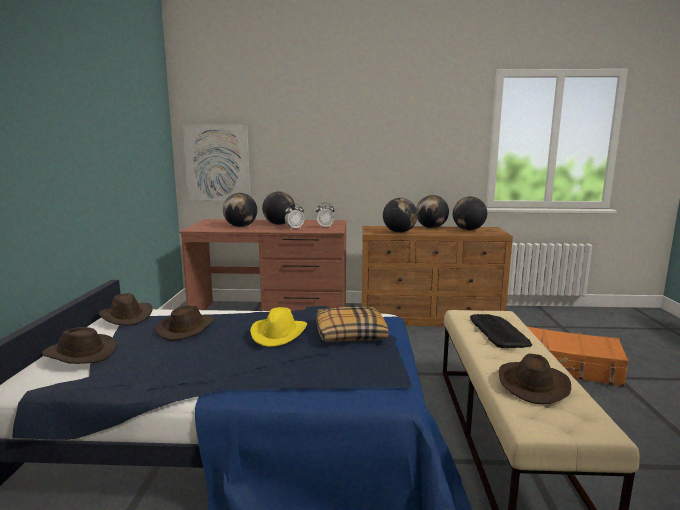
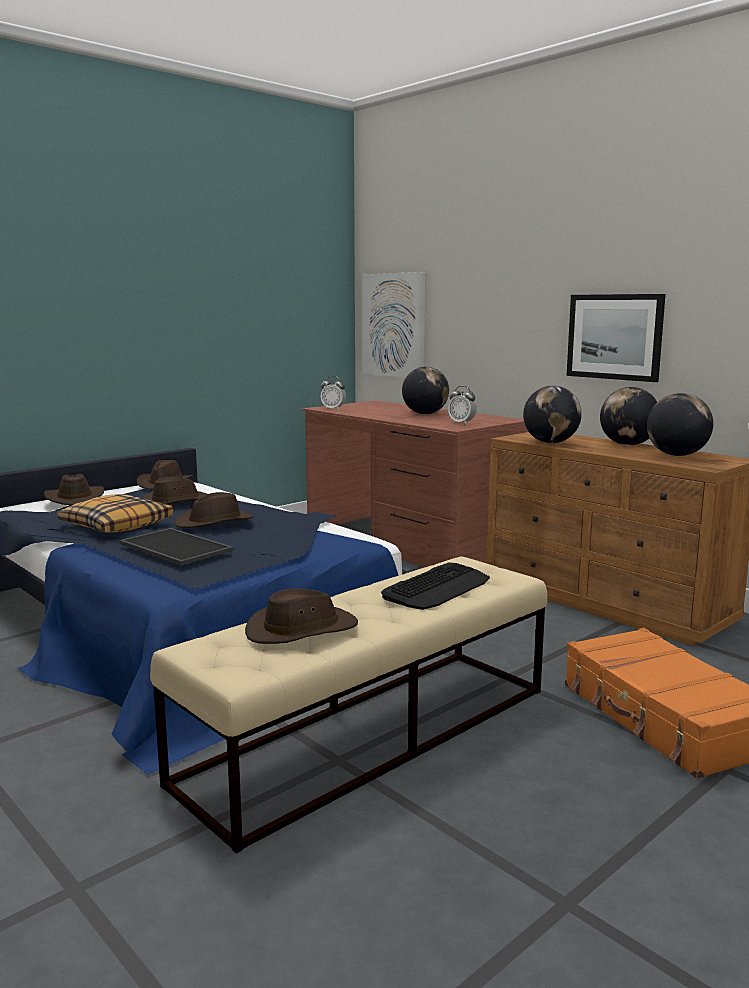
camera: 45 degrees right, 0 degrees up
(240, 226) = (374, 411): globe -> none
(279, 334) = (215, 522): yellow hat -> brown hat
(294, 229) = (420, 420): alarm clock -> alarm clock (333, 409)
(315, 361) = (177, 546): none -> tray
(349, 333) = (276, 540): pillow -> pillow (116, 526)
(400, 167) = (614, 336): none -> picture

